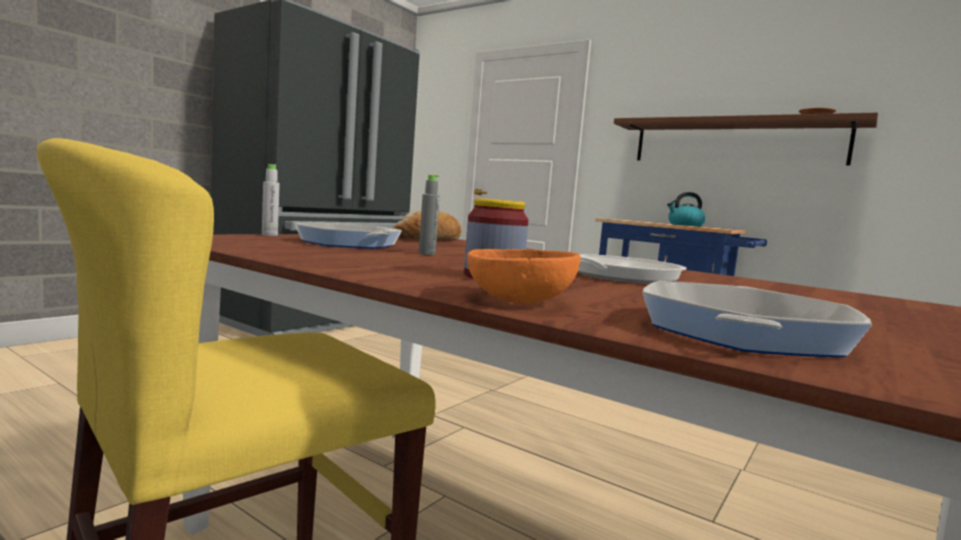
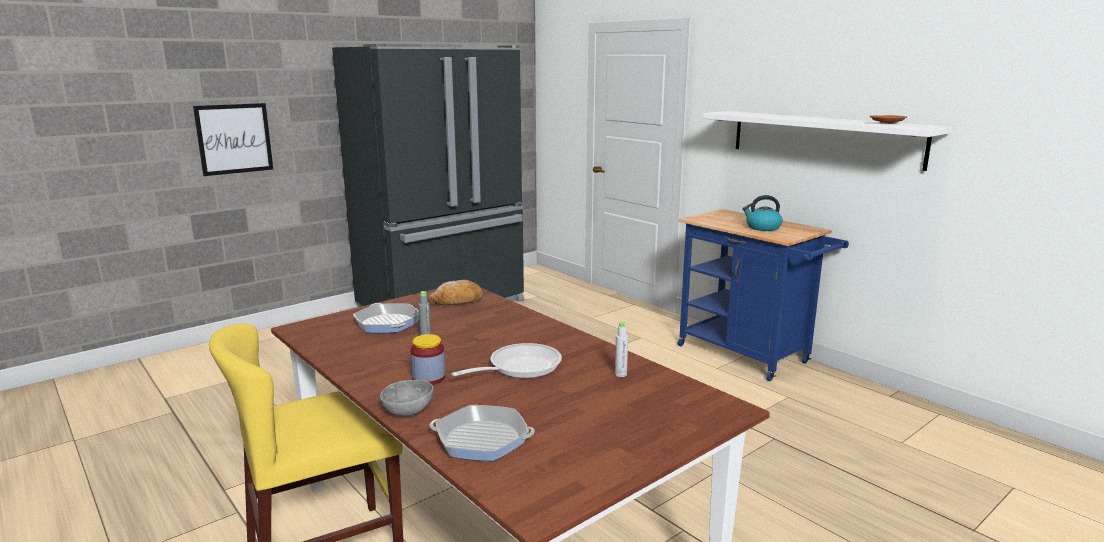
camera: 15 degrees right, 10 degrees up
(75, 86) = (234, 138): none -> picture
(269, 235) = (344, 313): grey bottle -> grey bottle (620, 374)
(517, 300) = (407, 411): orange bowl -> grey bowl
(735, 143) = (823, 138): brown shelf -> white shelf
(742, 332) = (482, 440): frying pan -> frying pan turned 60 degrees clockwise

